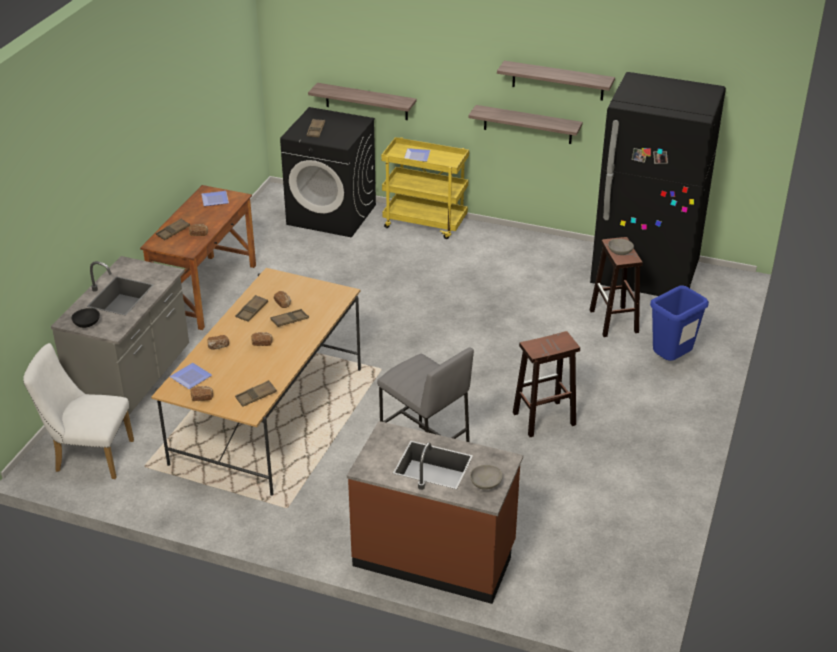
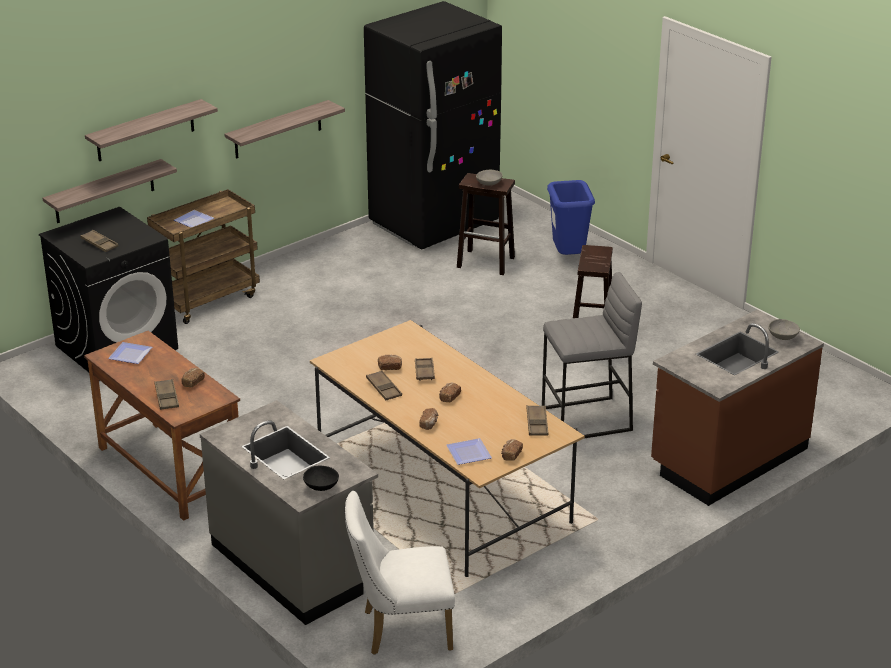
camera: 60 degrees left, 5 degrees down
(88, 456) = (400, 629): white chair -> white chair turned 45 degrees clockwise
(425, 223) = (208, 299): yellow cart -> brown cart
(558, 81) = (301, 66): shelf -> shelf (145, 131)

